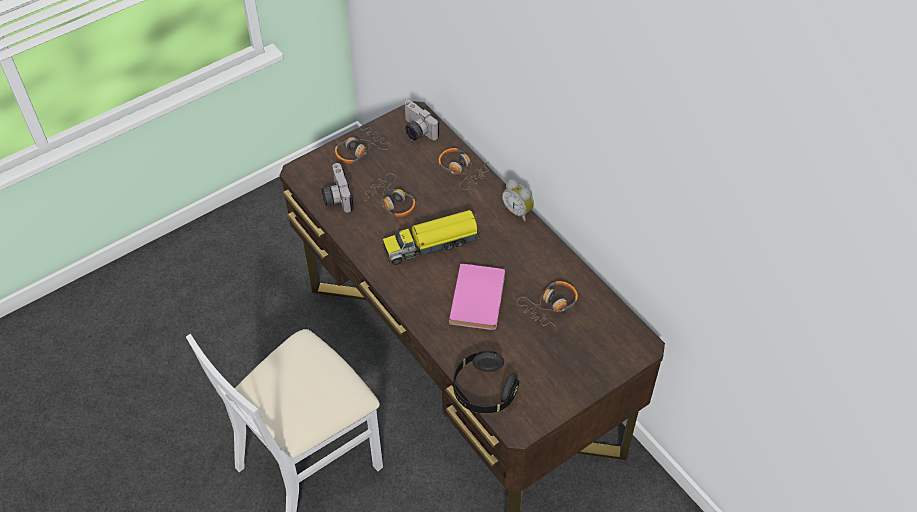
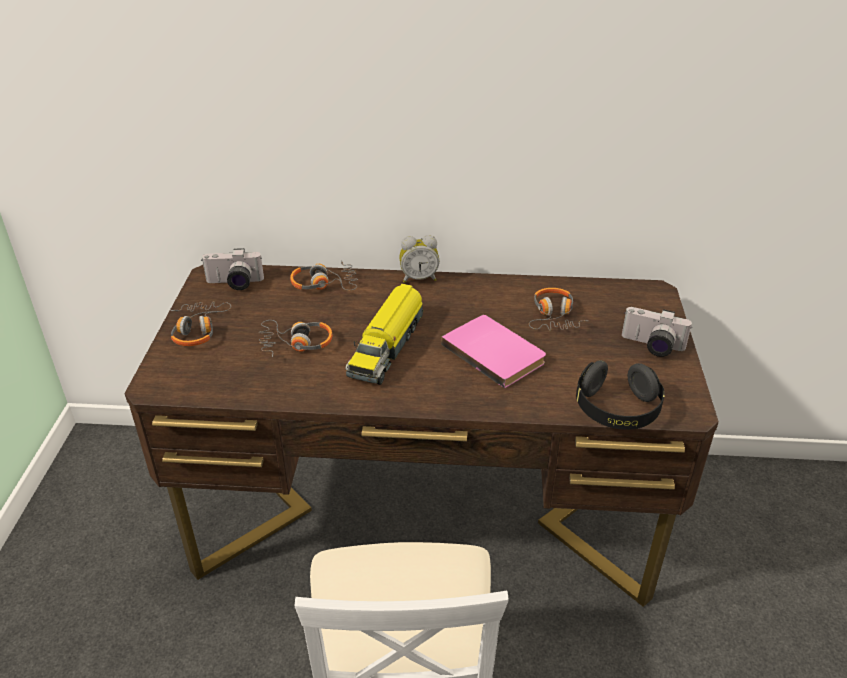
camera: 50 degrees left, 15 degrees down
(336, 196) = (230, 377): camera -> camera (651, 346)

